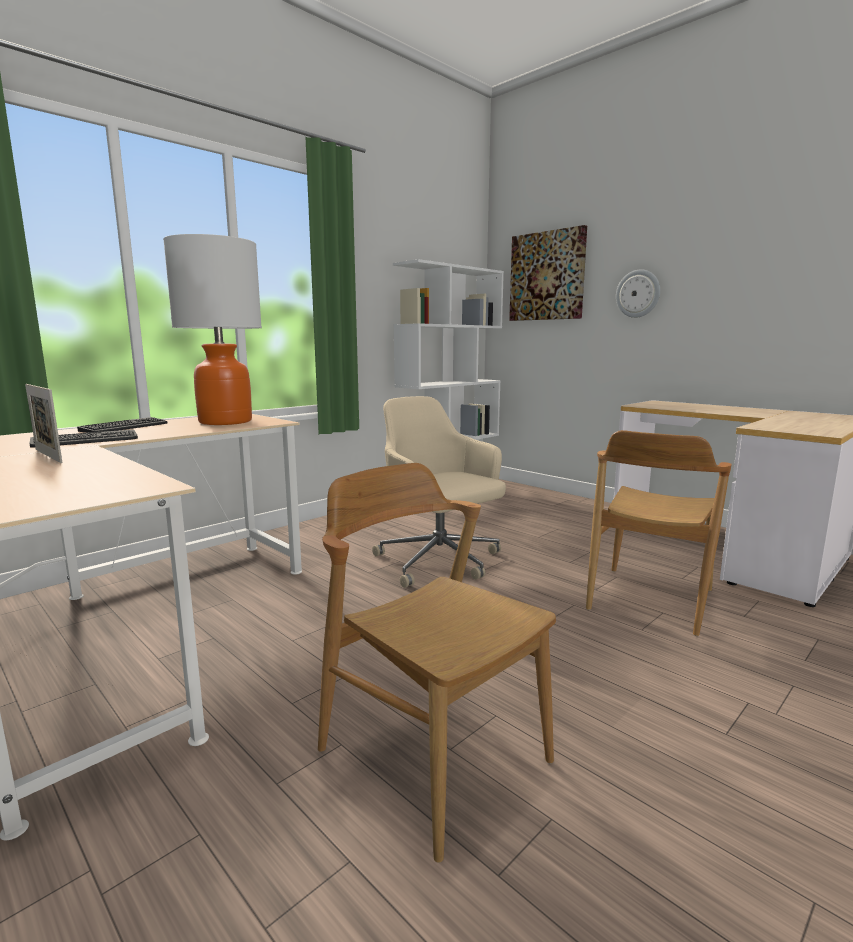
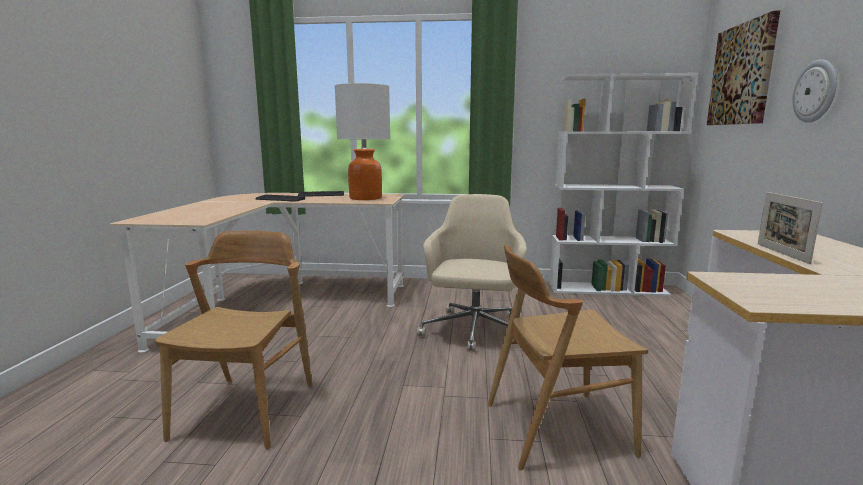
camera: 50 degrees right, 0 degrees up
(48, 456) = (241, 203): picture frame -> picture frame (782, 253)

